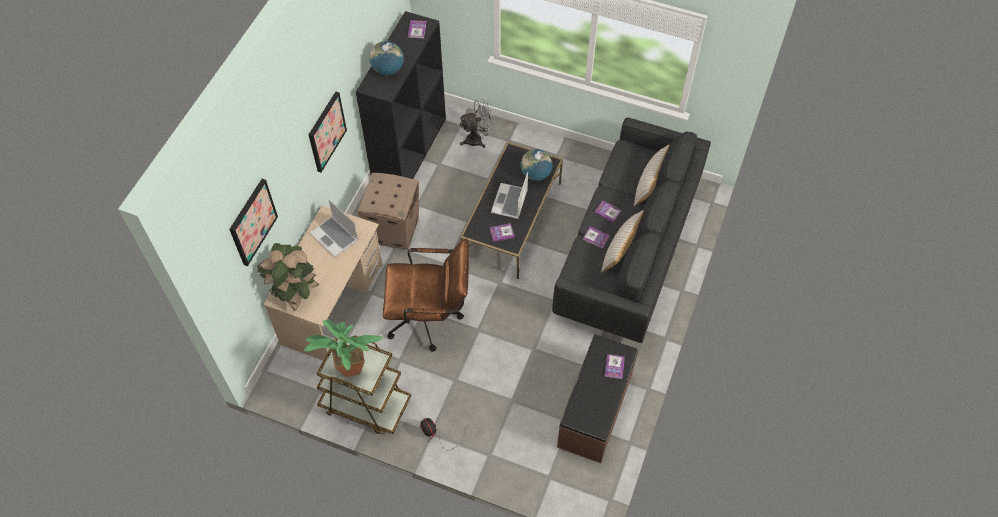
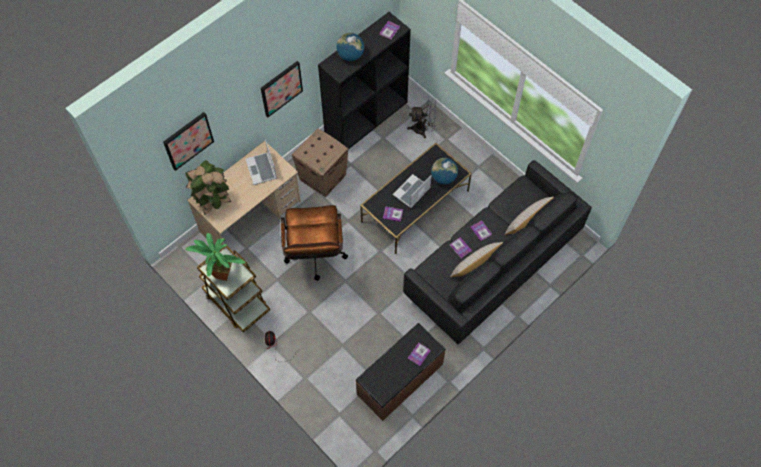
camera: 25 degrees right, 5 degrees up
(430, 318) = (315, 257): brown office chair -> brown office chair turned 60 degrees clockwise

